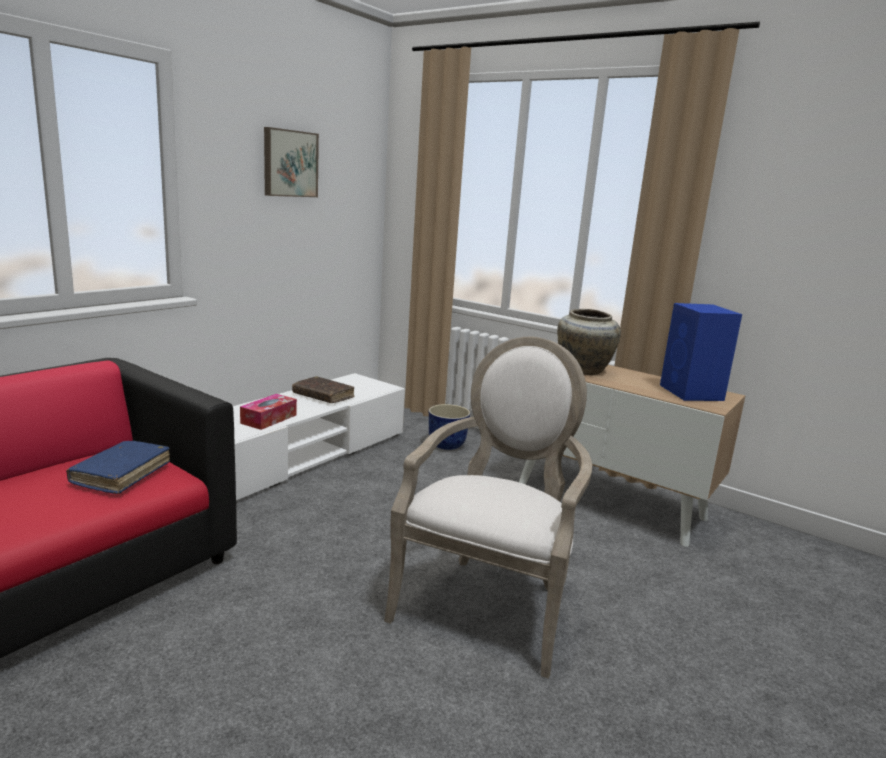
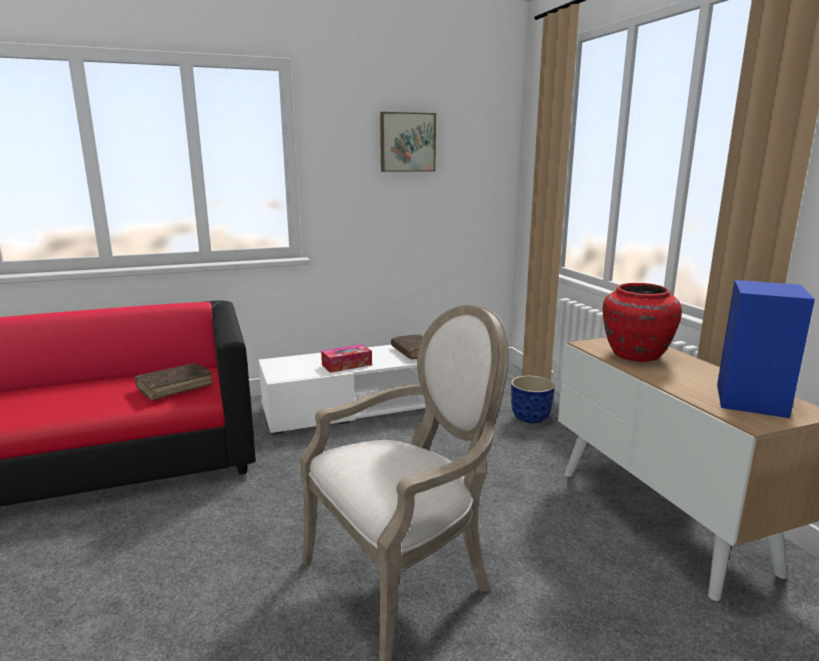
camera: 35 degrees right, 0 degrees up
(121, 474) = (175, 387): blue book -> brown book
(582, 370) = (634, 355): beige vase -> red vase

